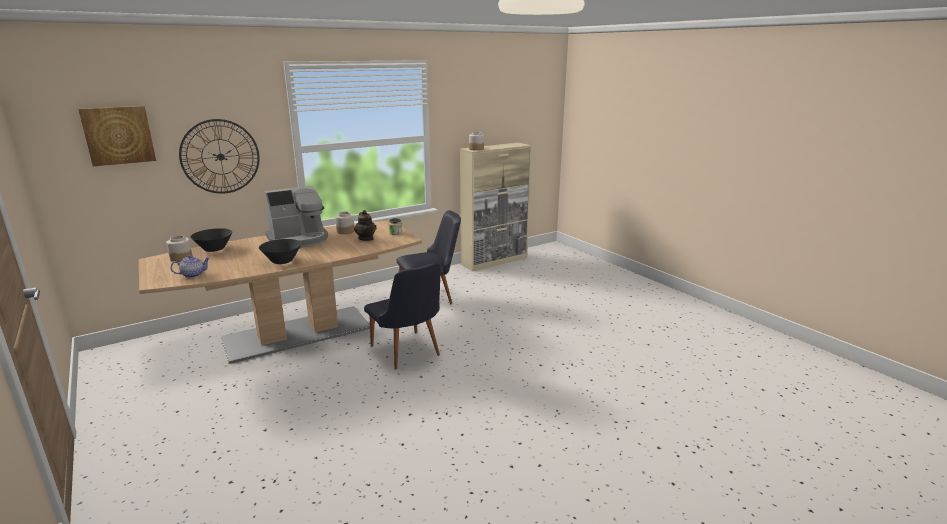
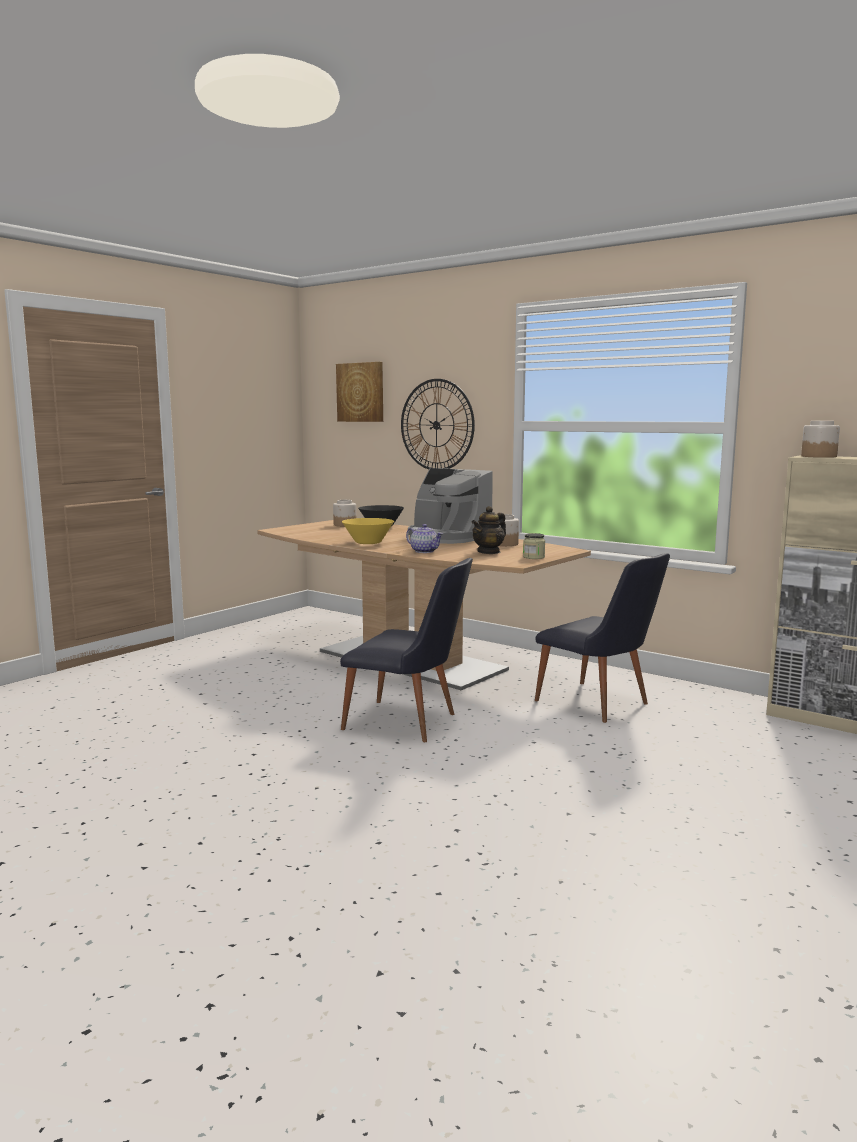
camera: 70 degrees right, 10 degrees down
(193, 275) = (304, 532): teapot -> teapot (425, 551)
(282, 261) = (368, 543): black bowl -> yellow bowl
(407, 353) = (410, 723): black chair -> black chair turned 105 degrees counterclockwise

